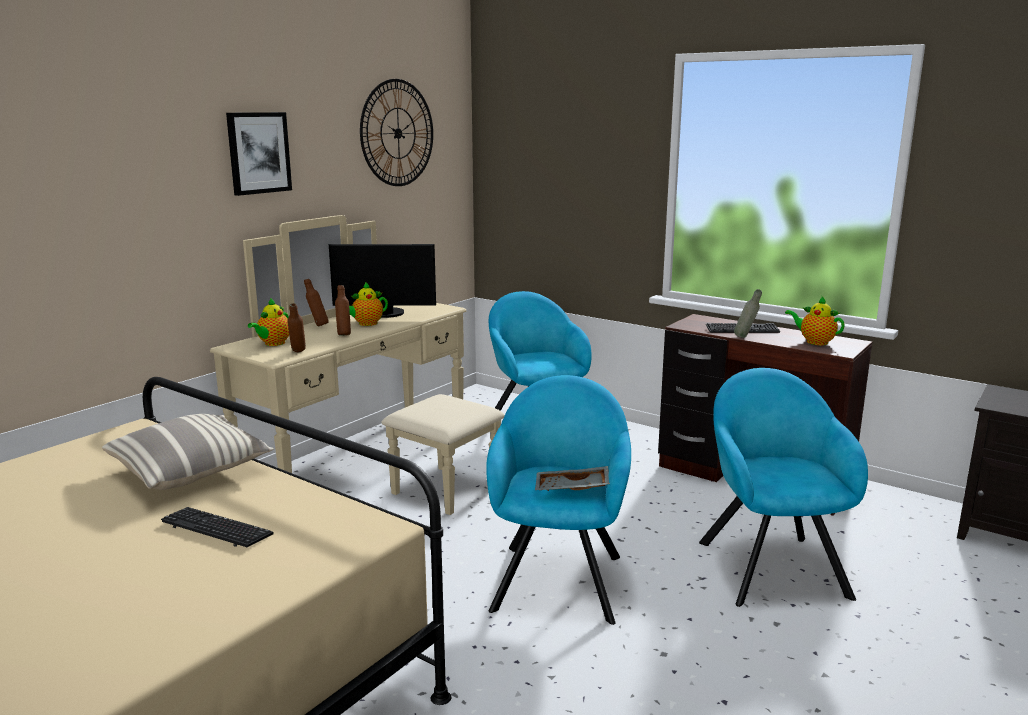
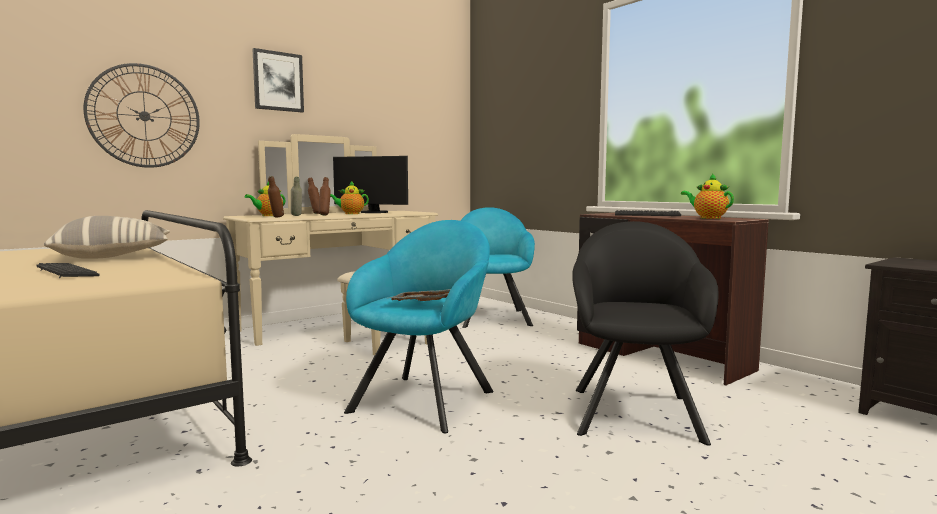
camera: 15 degrees right, 10 degrees down
(397, 133) = (401, 87): wall clock -> wall clock (144, 116)
(745, 338) = (644, 216): grey bottle -> grey bottle (297, 216)
(769, 564) = (634, 410): turquoise armchair -> black armchair

